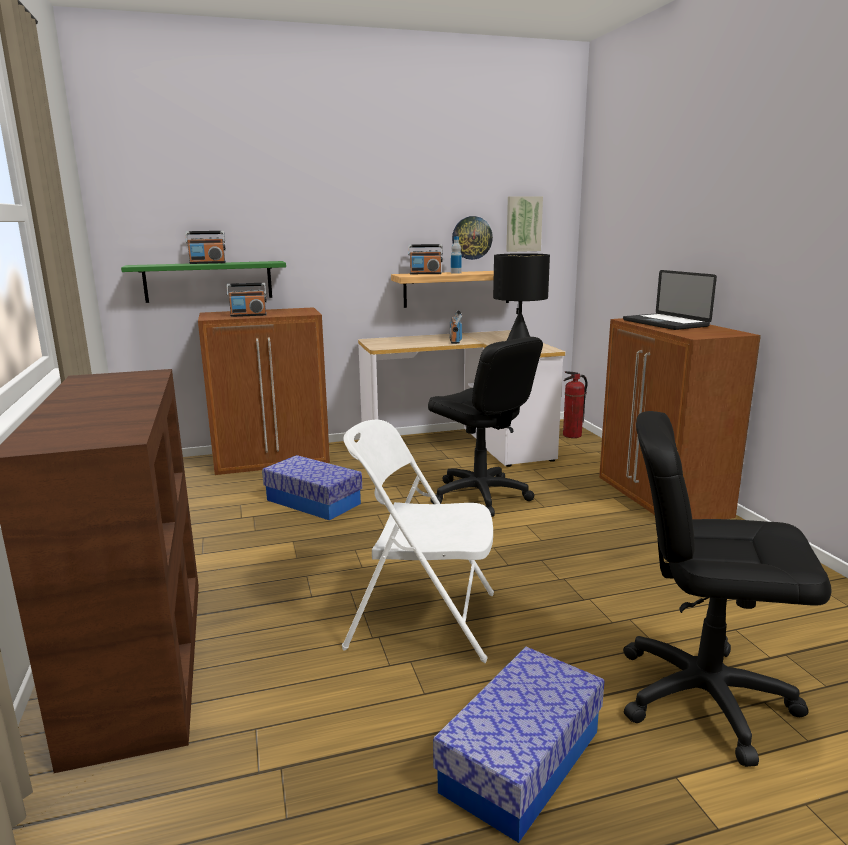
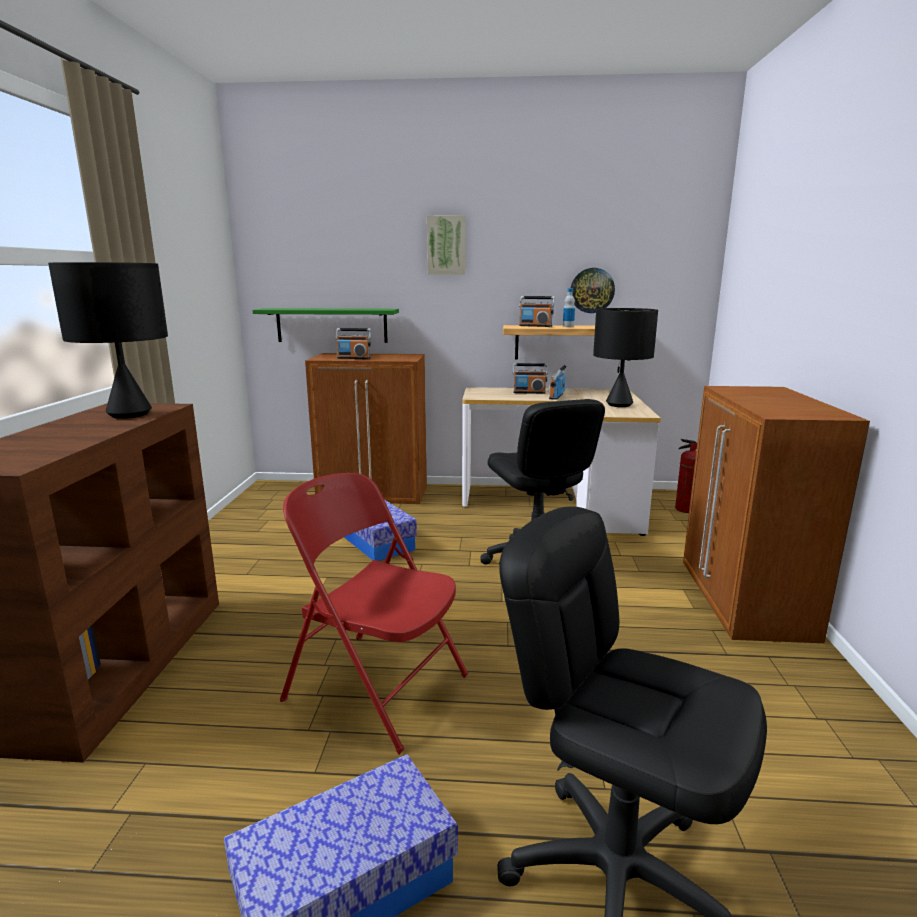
camera: 20 degrees right, 0 degrees up
(127, 384) = (129, 415): none -> black table lamp
(207, 263) = (328, 308): radio -> radio (529, 392)
(423, 619) = (377, 687): white chair -> red chair
(523, 224) = (652, 276): picture -> picture (446, 245)
(665, 323) = (762, 396): laptop -> none

